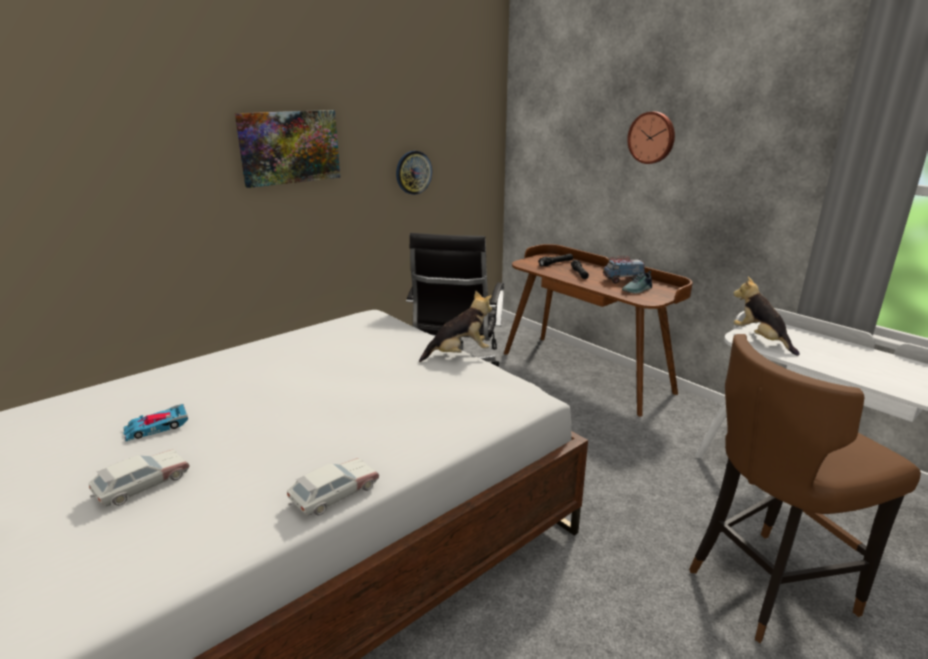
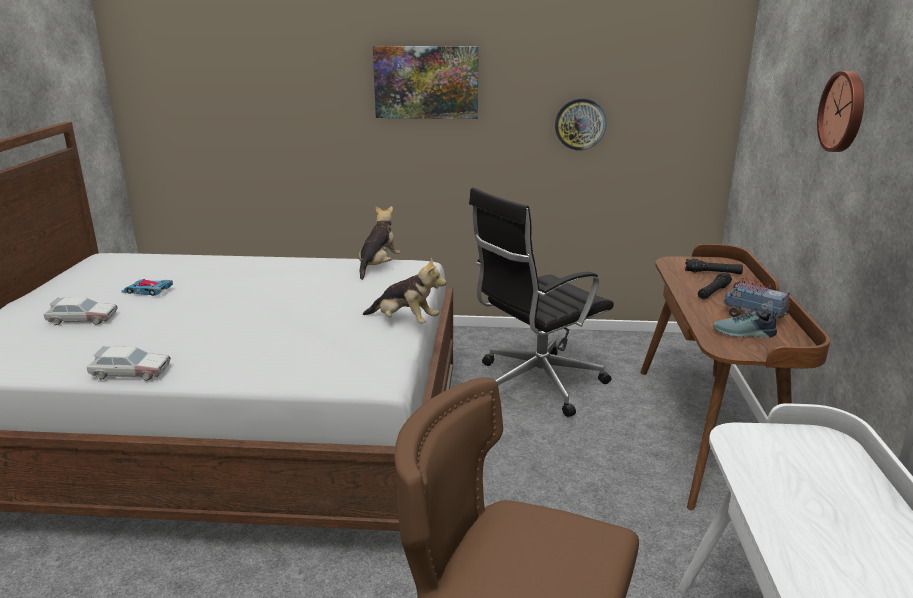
camera: 45 degrees right, 0 degrees up
(760, 340) = (763, 450): plush toy -> plush toy (378, 266)

